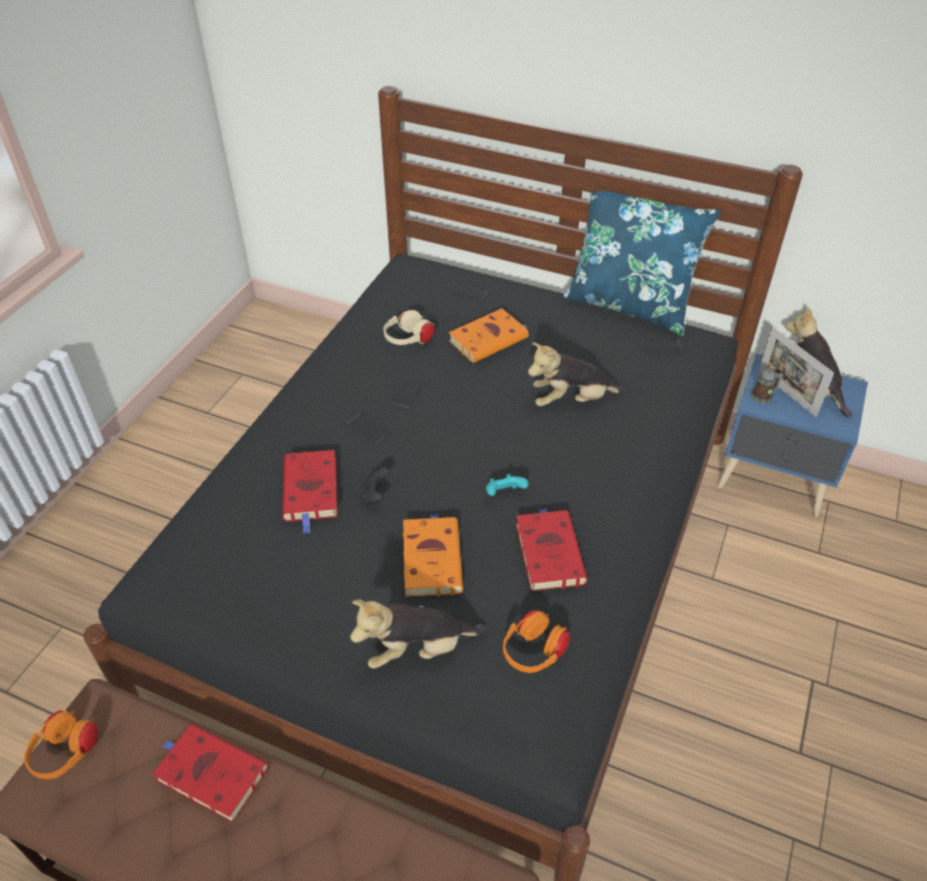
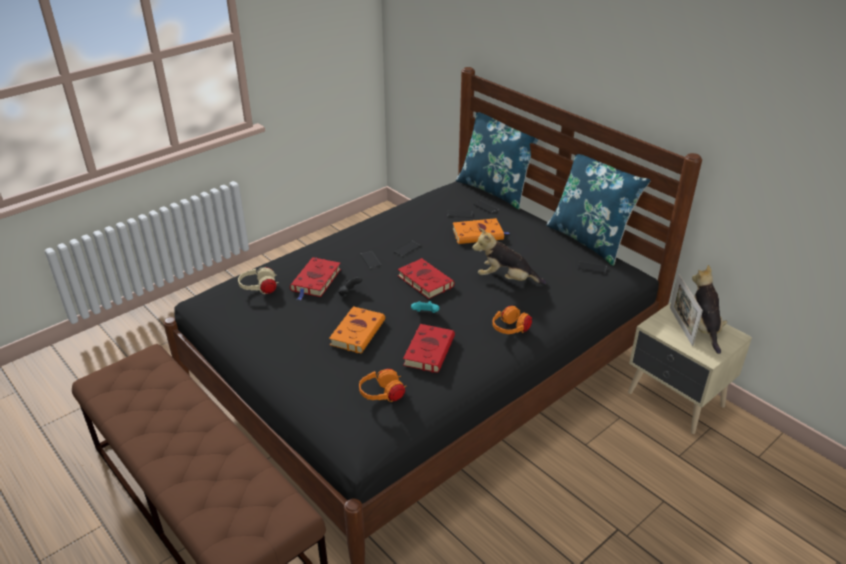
camera: 25 degrees right, 10 degrees down
(66, 753) = (123, 370): orange headphones -> orange headphones (510, 330)
(209, 774) = (183, 404): red book -> red book (424, 280)
(409, 340) = (428, 222): beige headphones -> beige headphones (259, 289)
(417, 649) = (317, 372): plush toy -> none
(460, 260) = (495, 190): none -> blue pillow
(763, 396) = (662, 323): mug -> none
(774, 479) = (675, 401): blue nightstand -> beige nightstand

